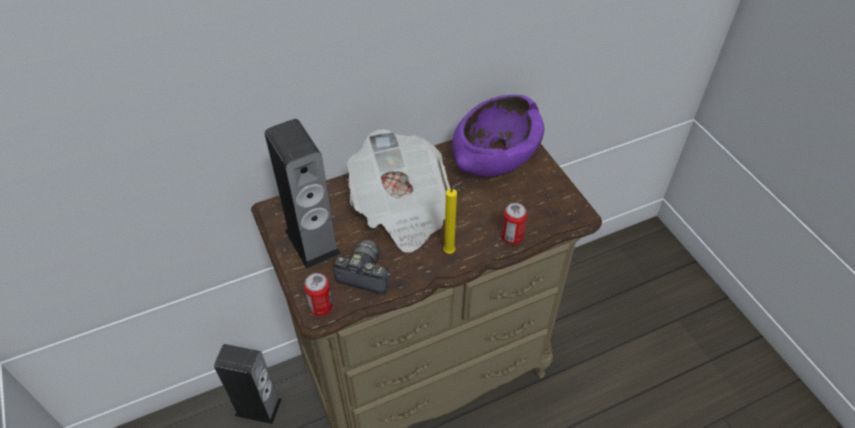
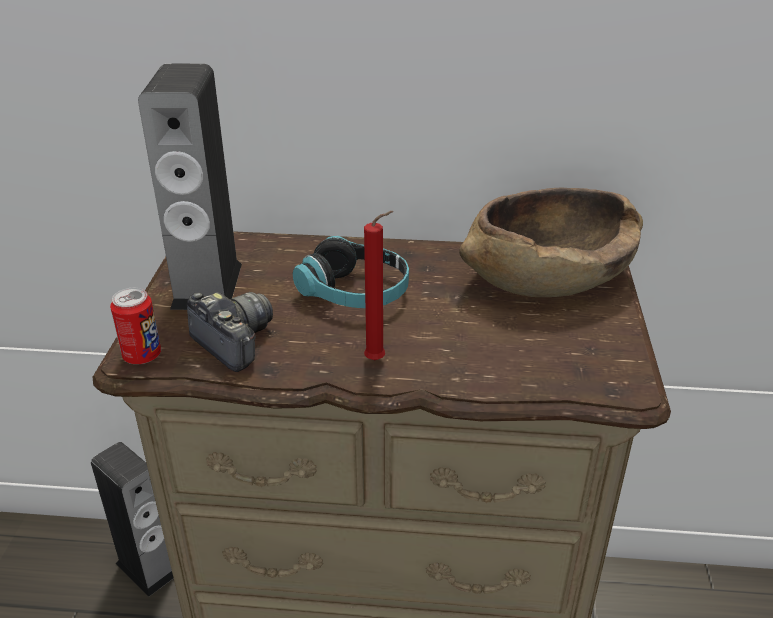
camera: 30 degrees right, 15 degrees down
(402, 209) = (355, 292): newspaper -> headphones
(451, 251) = (378, 360): yellow candle -> red candle
(495, 154) = (548, 276): purple bowl -> brown bowl
(512, 237) = (488, 377): can -> none

